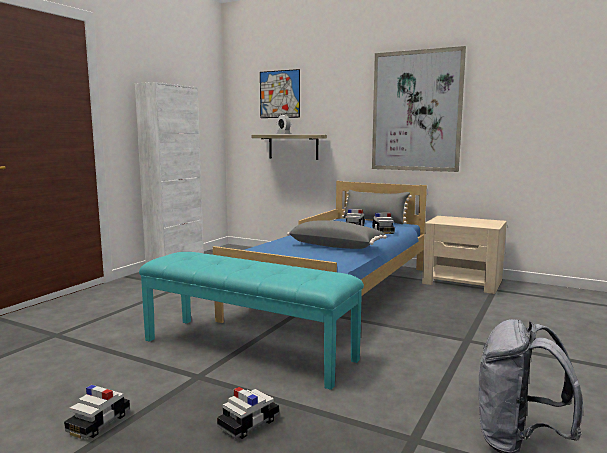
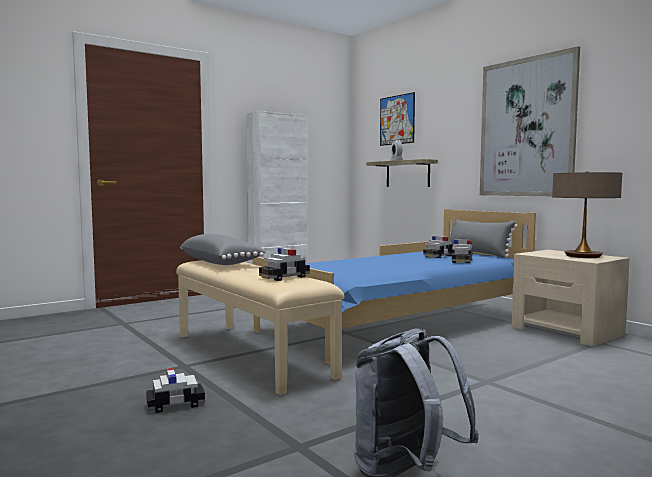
camera: 25 degrees right, 5 degrees down
(98, 423) = (74, 382): toy car -> toy car (284, 277)
(248, 349) = (252, 354): turquoise bench -> beige bench
(336, 246) = (382, 267): grey pillow -> grey pillow (221, 263)
(476, 222) = (583, 256): none -> table lamp

